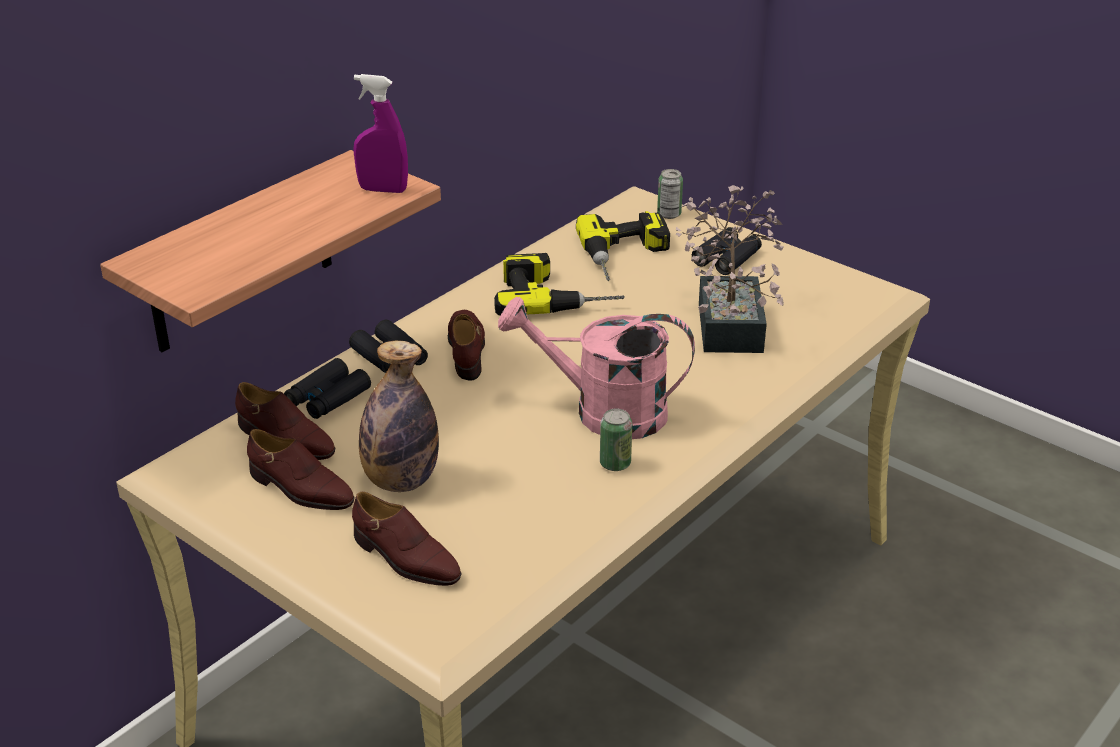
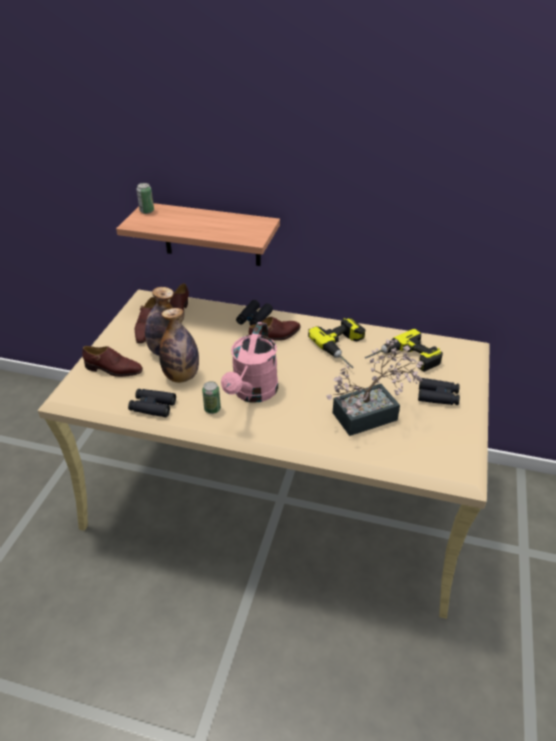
camera: 65 degrees right, 5 degrees up
(327, 398) = (213, 313): black binoculars -> black binoculars (152, 406)
(383, 190) = (246, 235): purple spray bottle -> none
(406, 559) = (113, 369): brown shoe -> brown shoe turned 90 degrees counterclockwise
(497, 478) = (181, 376): none -> bottle
(603, 412) = (253, 393): pink watering can -> pink watering can turned 150 degrees counterclockwise
(669, 214) = (464, 362): can -> can (147, 211)

